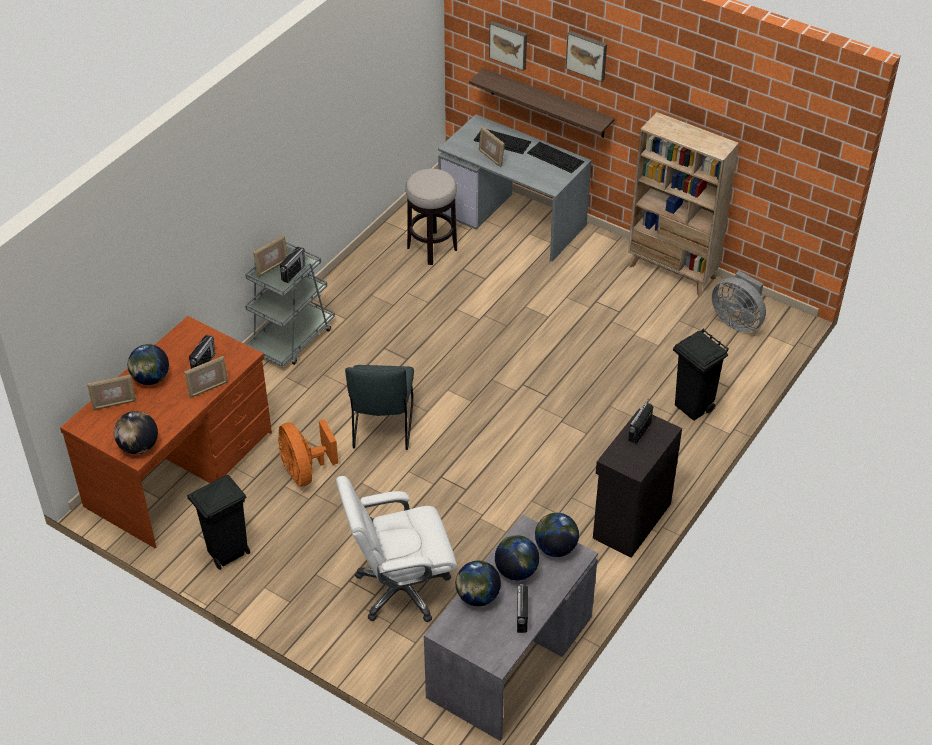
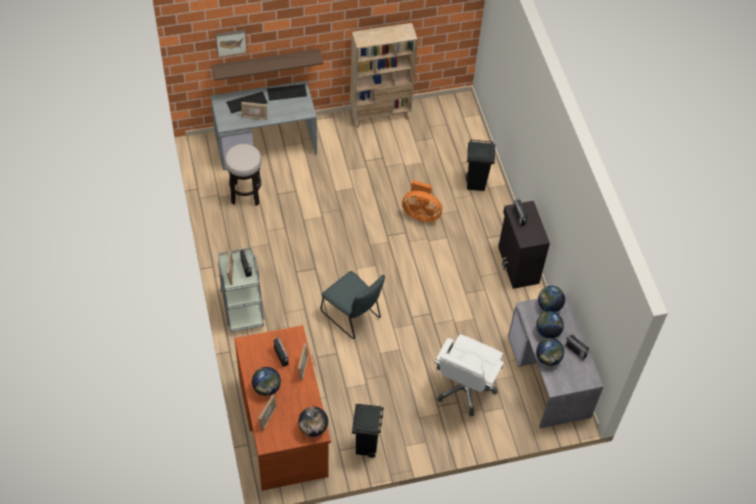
camera: 50 degrees left, 10 degrees up
(305, 471) = (345, 371): orange fan -> orange fan (421, 214)
(587, 55) = (294, 21): picture -> none
(737, 321) = (441, 120): grey fan -> none

